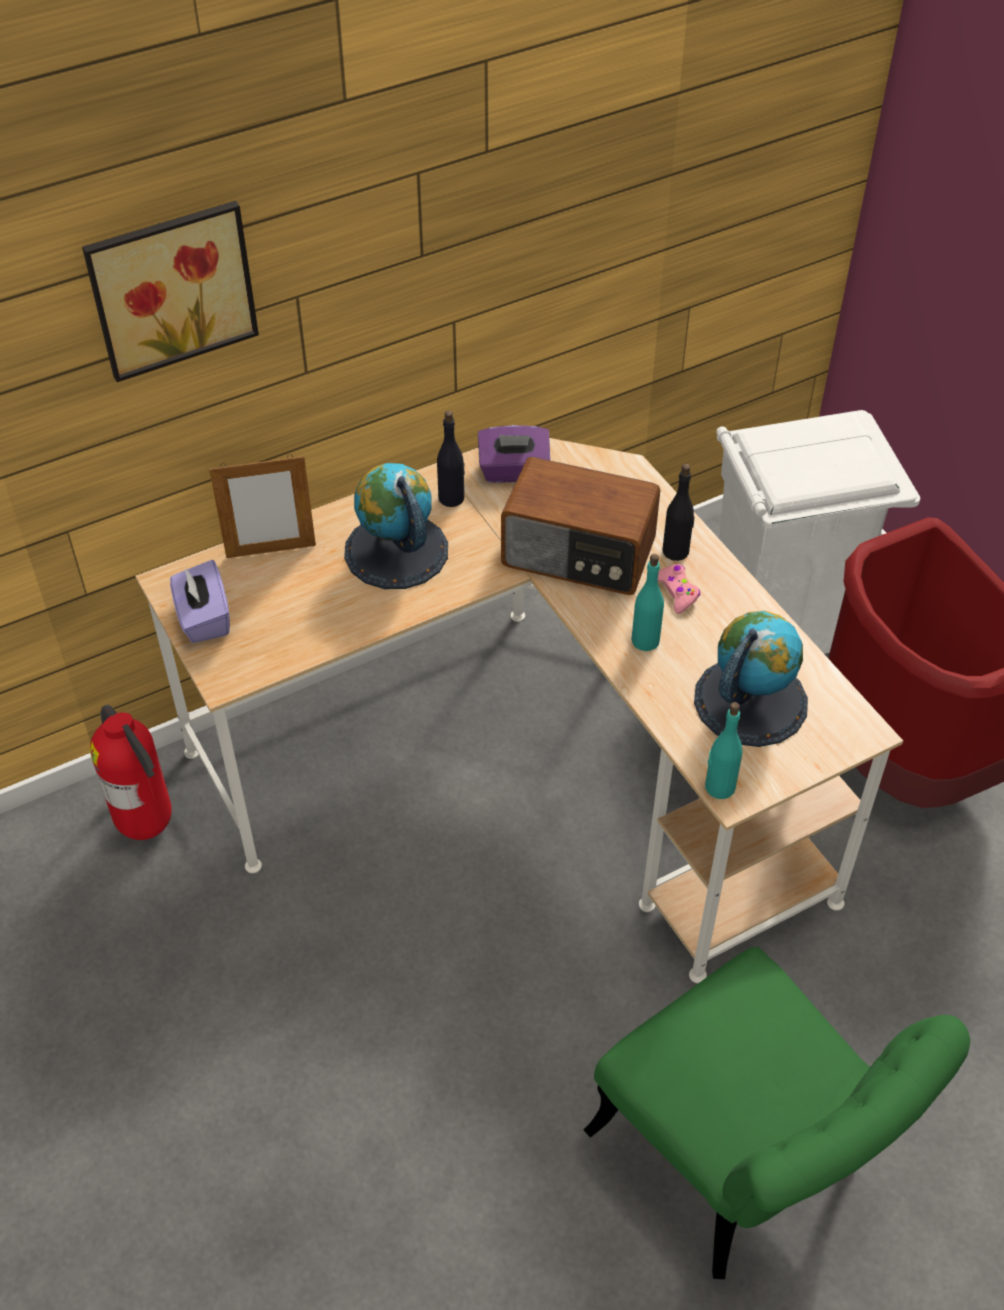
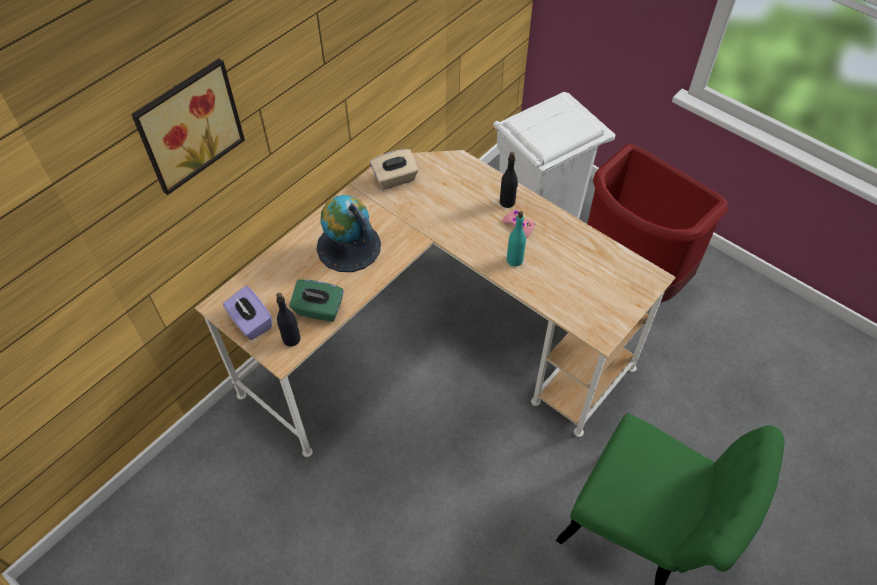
camera: 20 degrees left, 5 degrees up
(148, 826) = (234, 448): fire extinguisher -> none
(271, 551) = (273, 268): picture frame -> none
(309, 629) = (318, 310): none -> green tissue box
(451, 498) = (366, 205): black bottle -> black bottle (292, 339)
(514, 471) = (395, 179): purple tissue box -> beige tissue box
(578, 555) = (454, 219): radio -> none
(719, 787) = (593, 334): turquoise bottle -> none
(750, 701) = (586, 278): globe -> none

